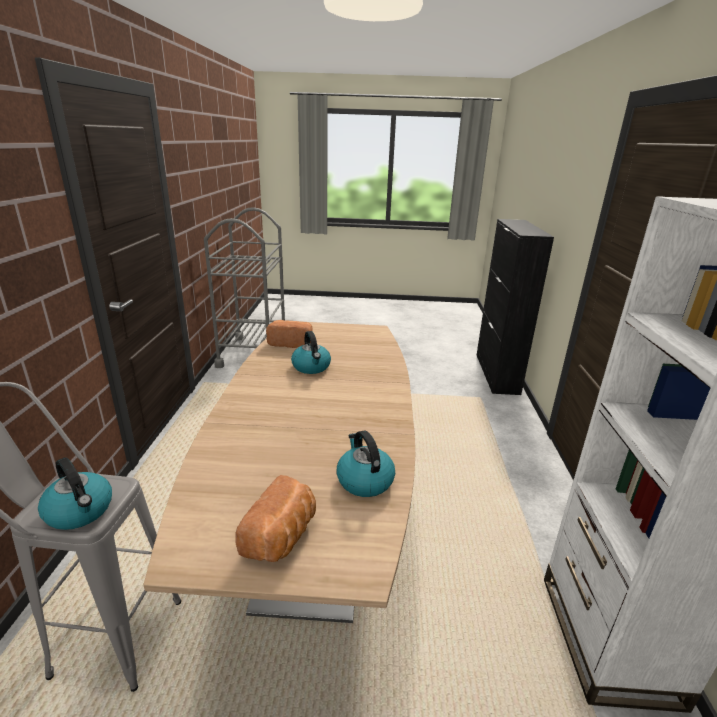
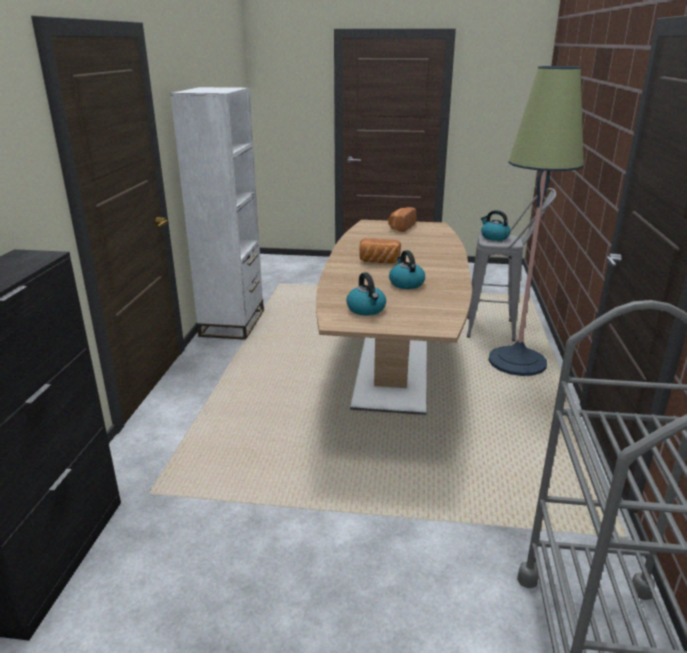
camera: 175 degrees left, 0 degrees up
(144, 537) = (517, 362): none -> floor lamp
(291, 343) = (435, 305): bread -> bread (378, 262)
(364, 480) = (365, 237): kettle -> kettle (366, 309)

